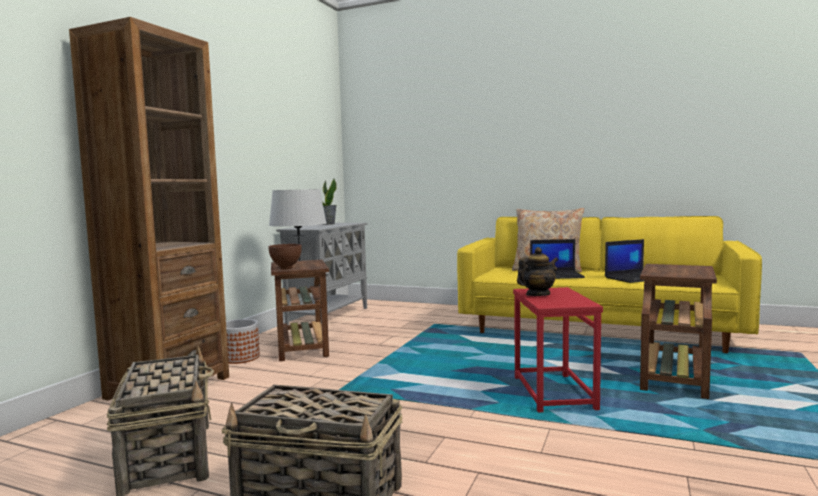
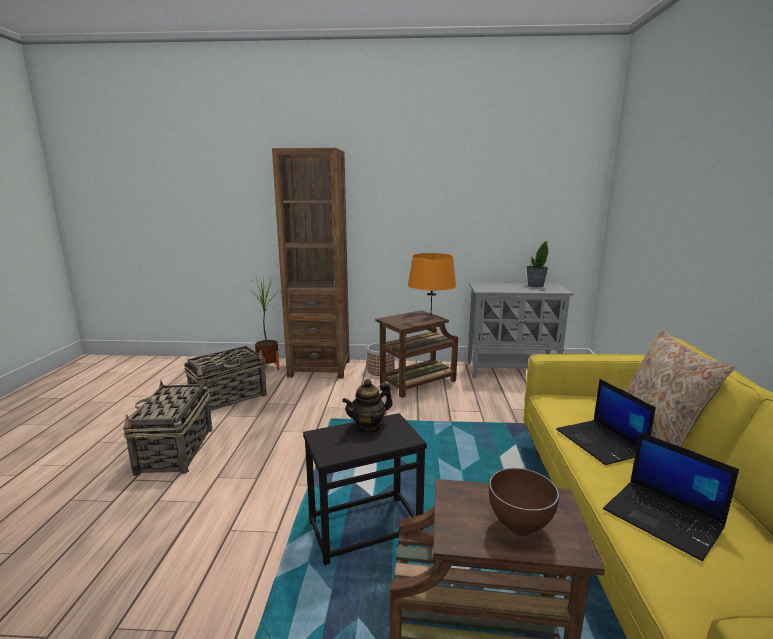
camera: 70 degrees right, 10 degrees up
(90, 422) = (268, 368): none -> potted plant
(286, 268) = (391, 319): brown bowl -> brown bowl (520, 528)
(299, 261) = (430, 316): grey table lamp -> orange table lamp
(537, 295) = (368, 427): teapot -> teapot turned 105 degrees clockwise
(552, 393) = (364, 528): red side table -> black side table

